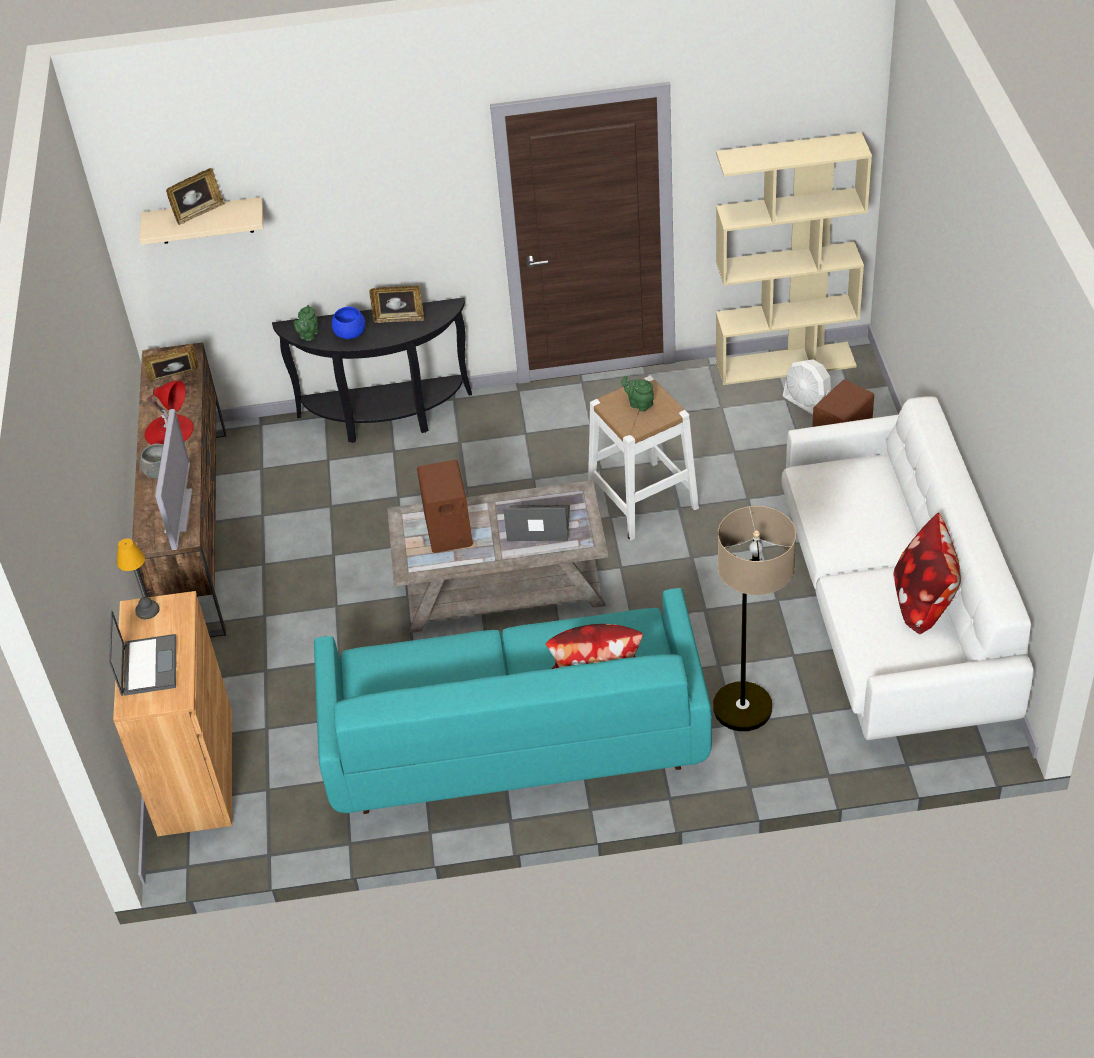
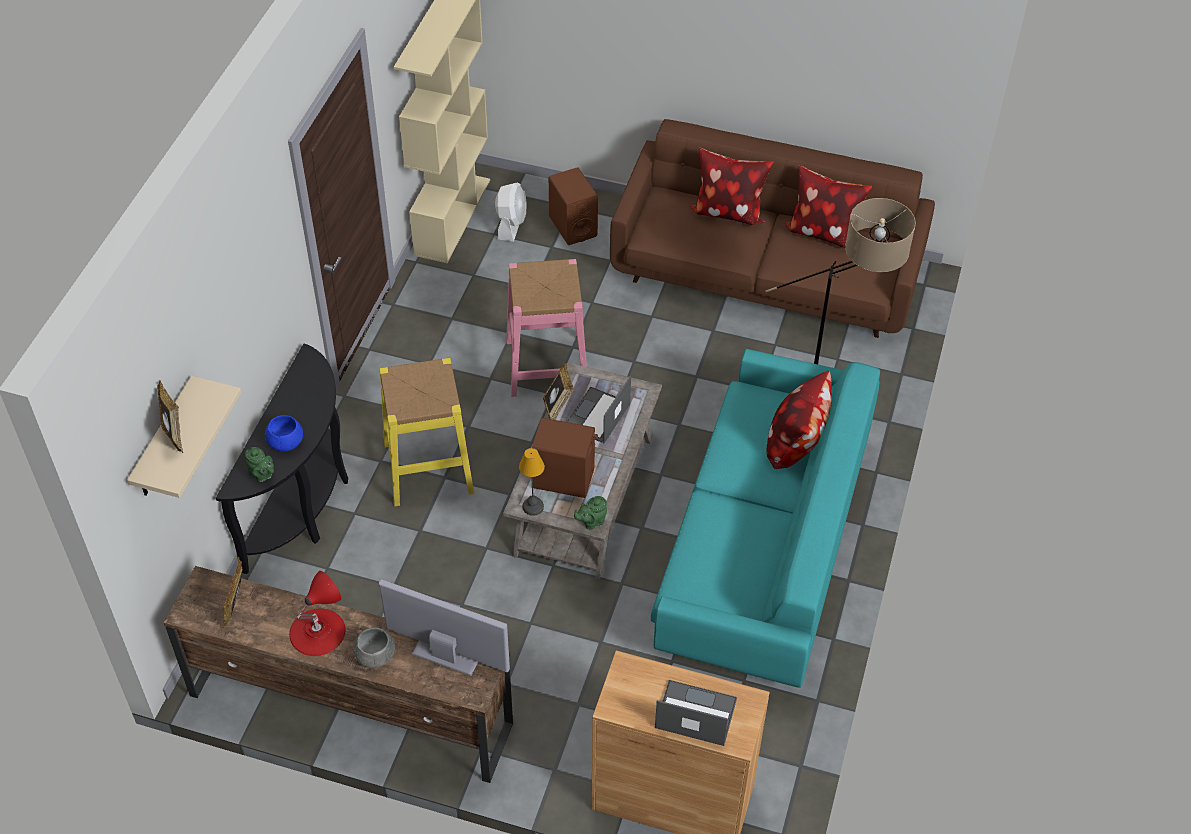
camera: 70 degrees left, 5 degrees up
(148, 609) = (619, 695): table lamp -> table lamp (532, 506)
(399, 318) = (295, 399): picture frame -> picture frame (557, 406)
(469, 473) = (428, 468): none -> yellow stool
(639, 404) = (540, 283): green teapot -> green teapot (591, 522)
(643, 499) = (547, 365): white stool -> pink stool
(808, 404) = (511, 224): white fan -> white fan turned 60 degrees counterclockwise
(892, 517) = (728, 211): none -> pillow
(892, 613) = (766, 274): white sofa -> brown sofa

